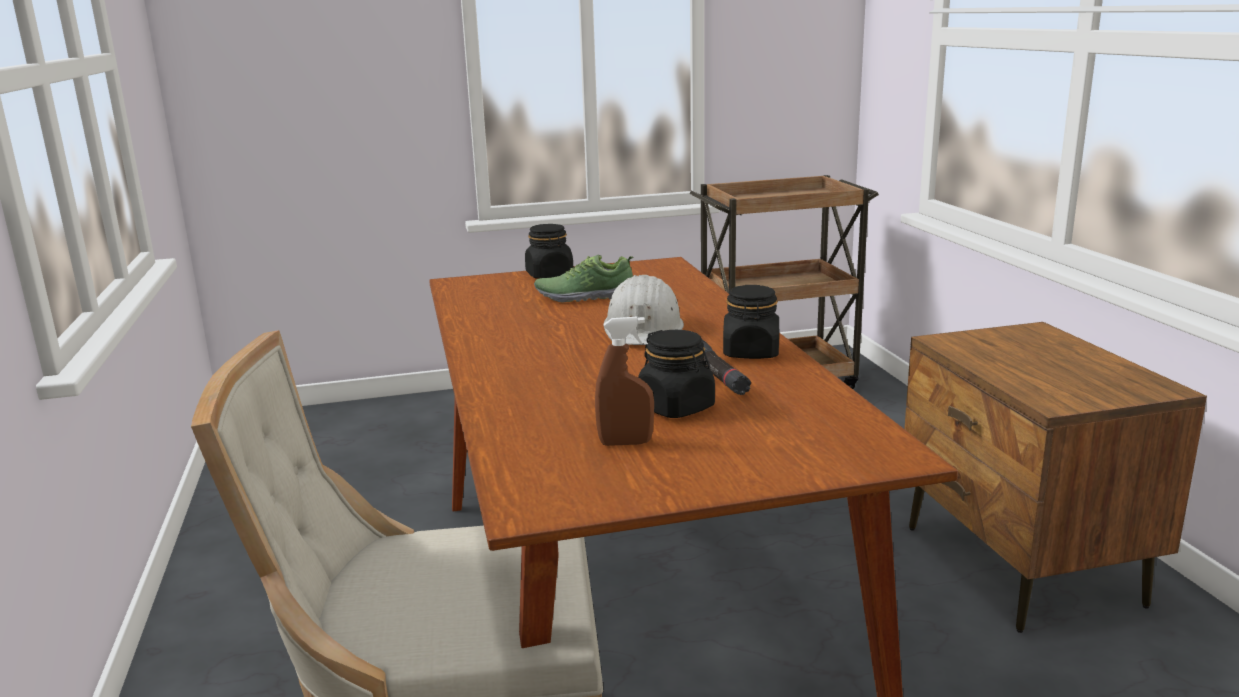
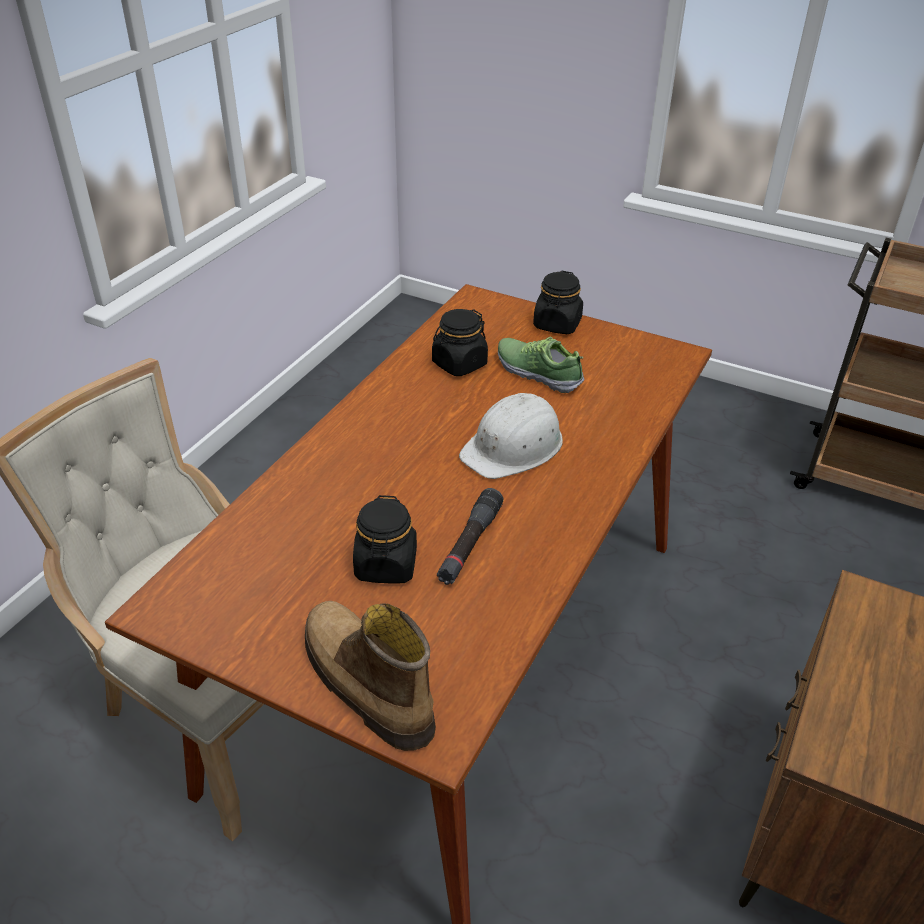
camera: 40 degrees right, 20 degrees up
(625, 443) = (297, 583): brown spray bottle -> none
(751, 352) = (543, 532): black jar -> black jar (459, 364)
(793, 460) = (364, 685): none -> boot

